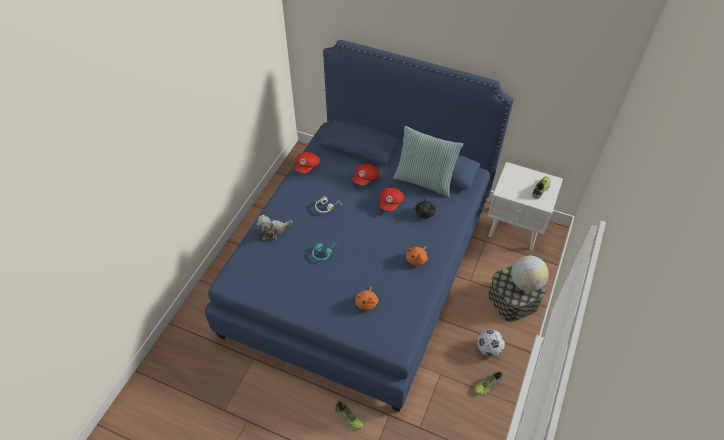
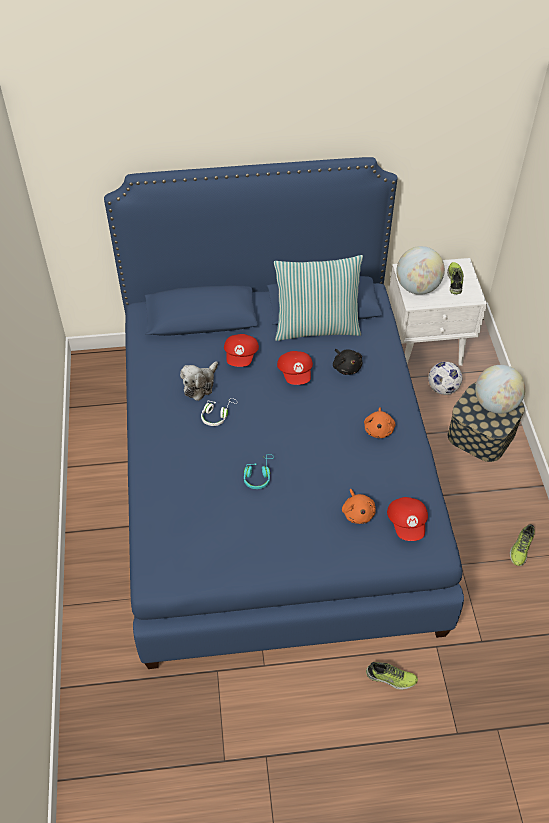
camera: 30 degrees left, 0 degrees up
(273, 231) = (168, 480): plush toy -> plush toy (200, 385)
(307, 167) = (150, 373): red cap -> red cap (407, 523)
(488, 349) = (494, 505): football -> football (442, 388)
(511, 183) = (417, 287): none -> globe

